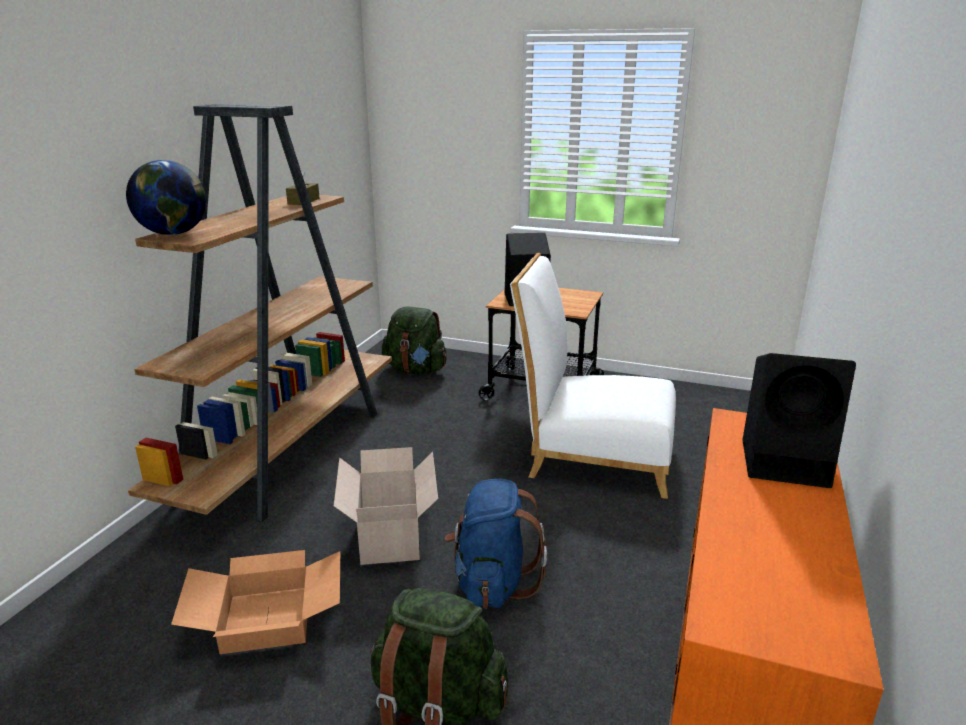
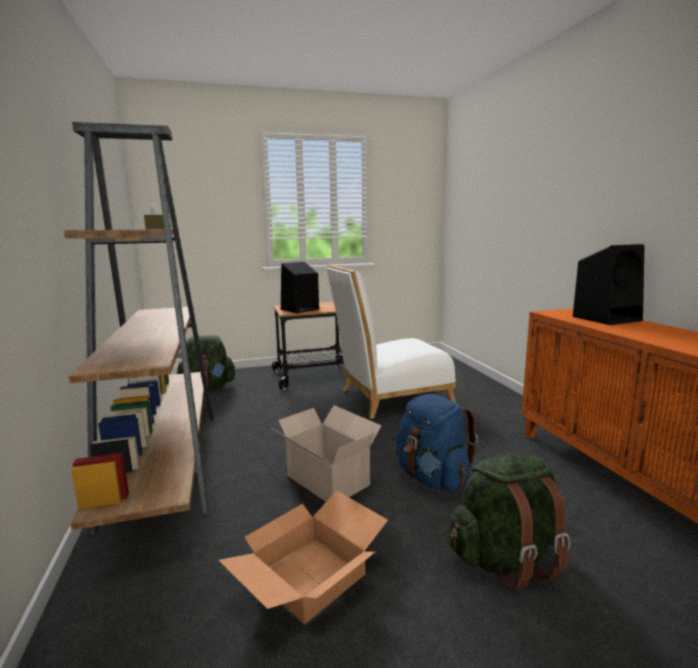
camera: 35 degrees left, 10 degrees down
(174, 233) = (99, 229): globe -> none

